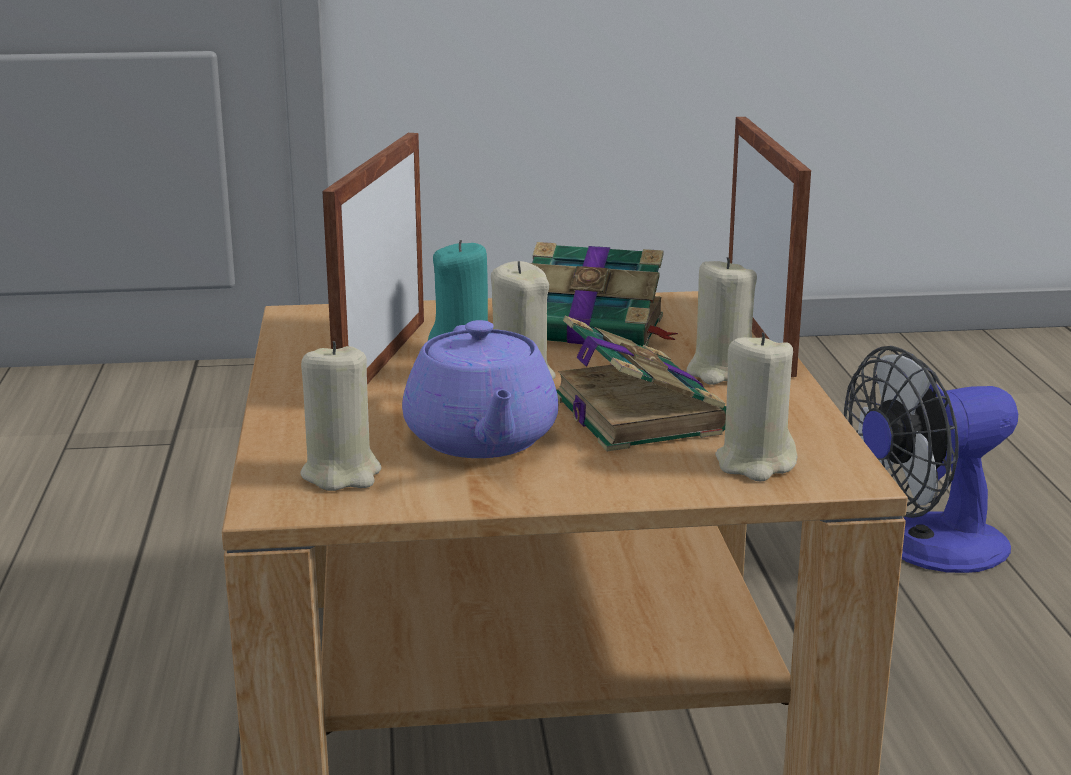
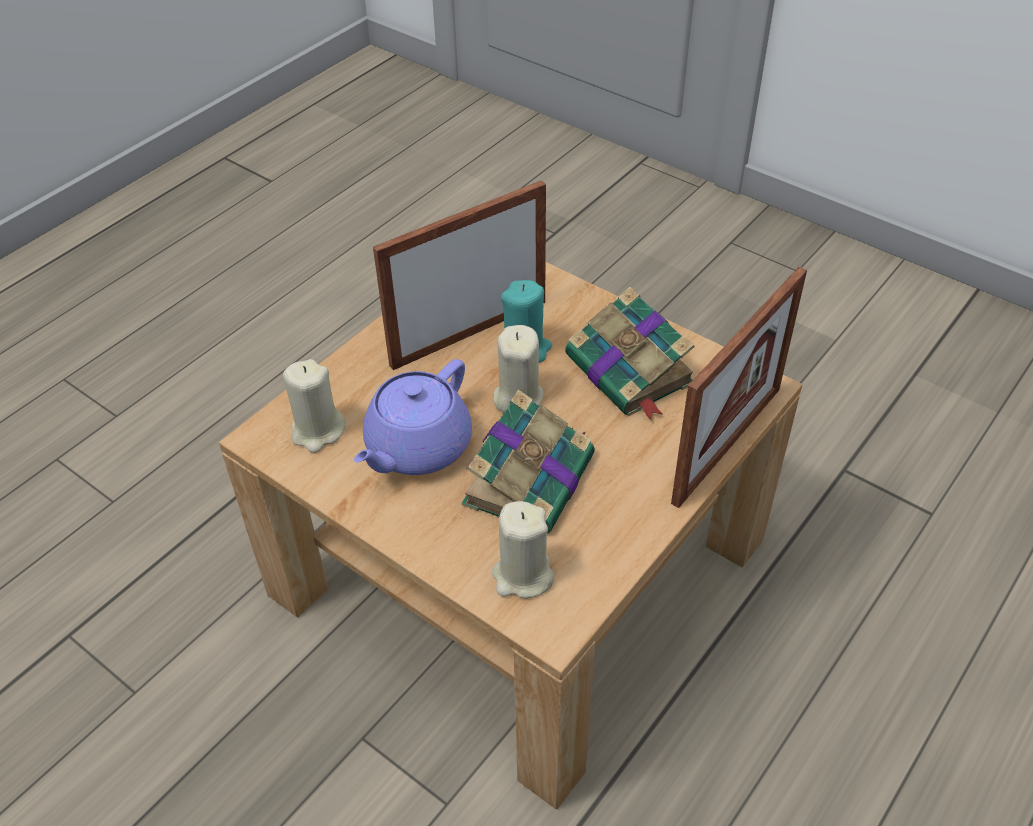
camera: 45 degrees right, 25 degrees up
(721, 372) = (639, 471): beige candle -> none
(925, 548) = (914, 624): fan -> none

